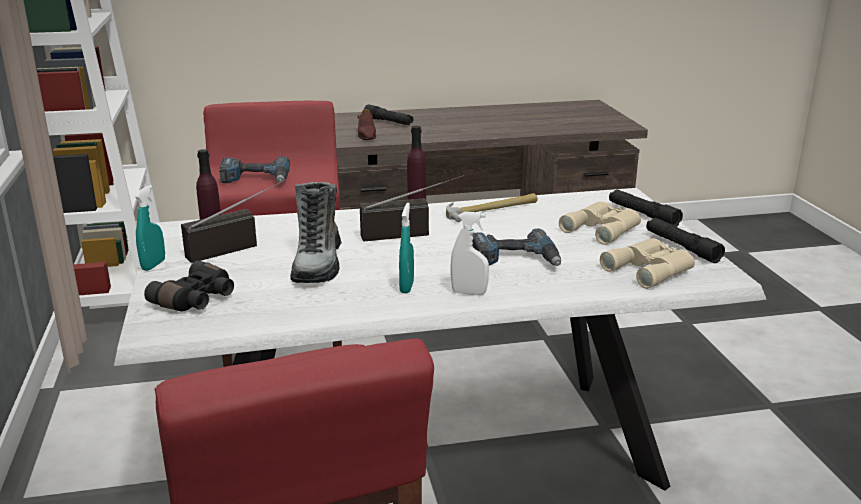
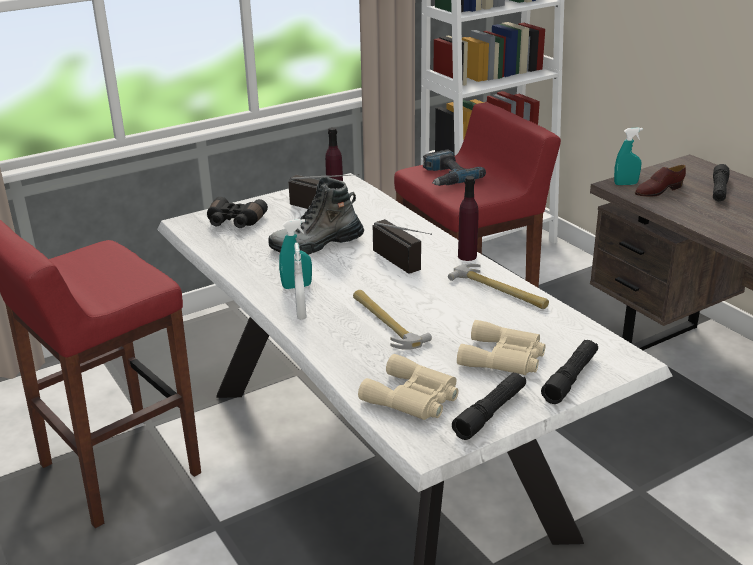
camera: 70 degrees right, 5 degrees up
(153, 265) = (279, 195): turquoise spray bottle -> turquoise spray bottle (625, 184)
(515, 259) = (386, 322): power drill -> hammer

